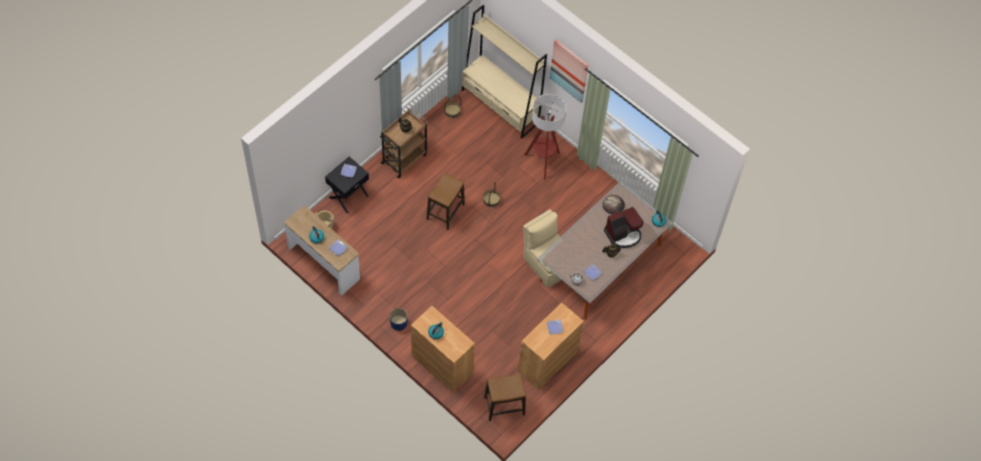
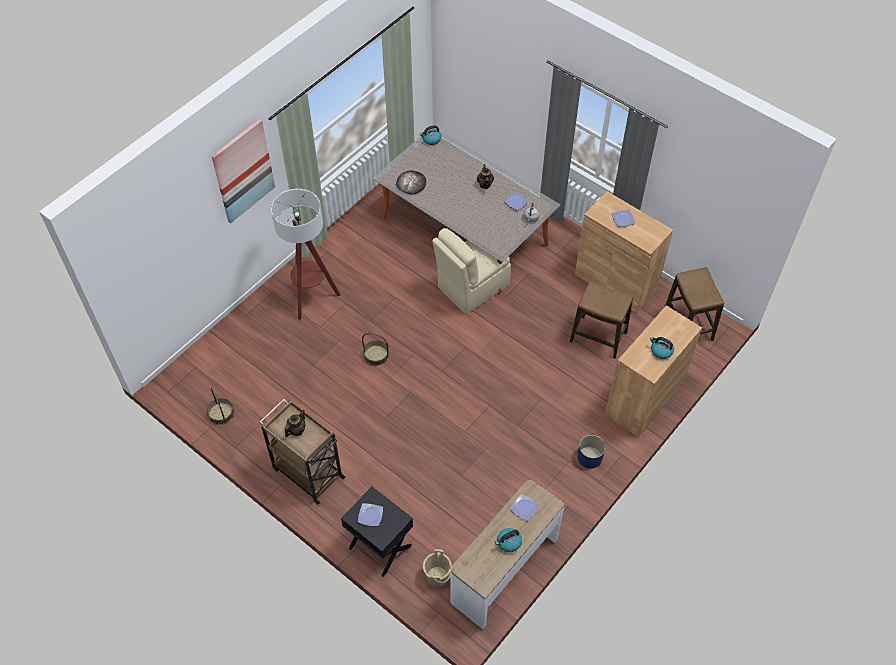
camera: 90 degrees left, 5 degrees down
(445, 212) = (400, 411): stool -> stool (598, 337)
(500, 106) = (215, 352): beige bookcase -> none
(623, 234) = (454, 173): coffee machine -> none

